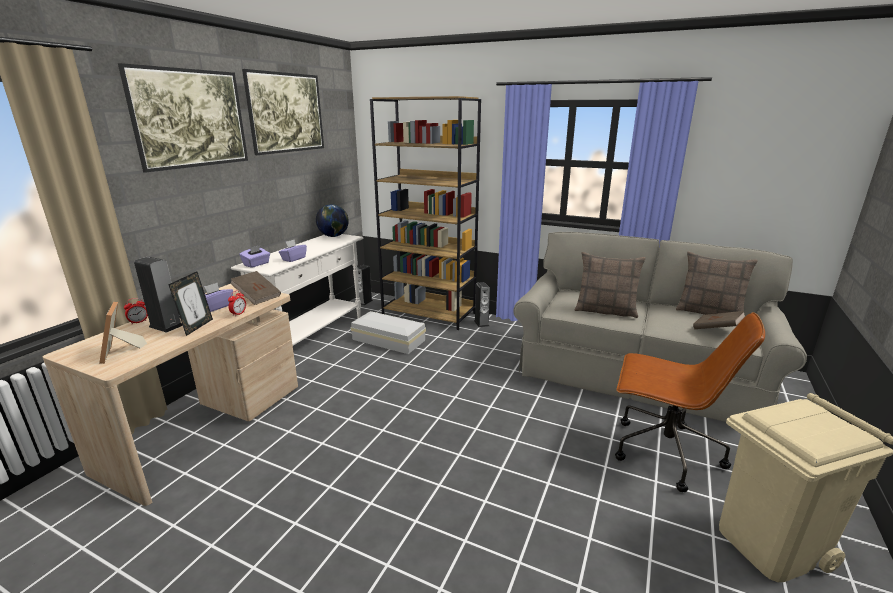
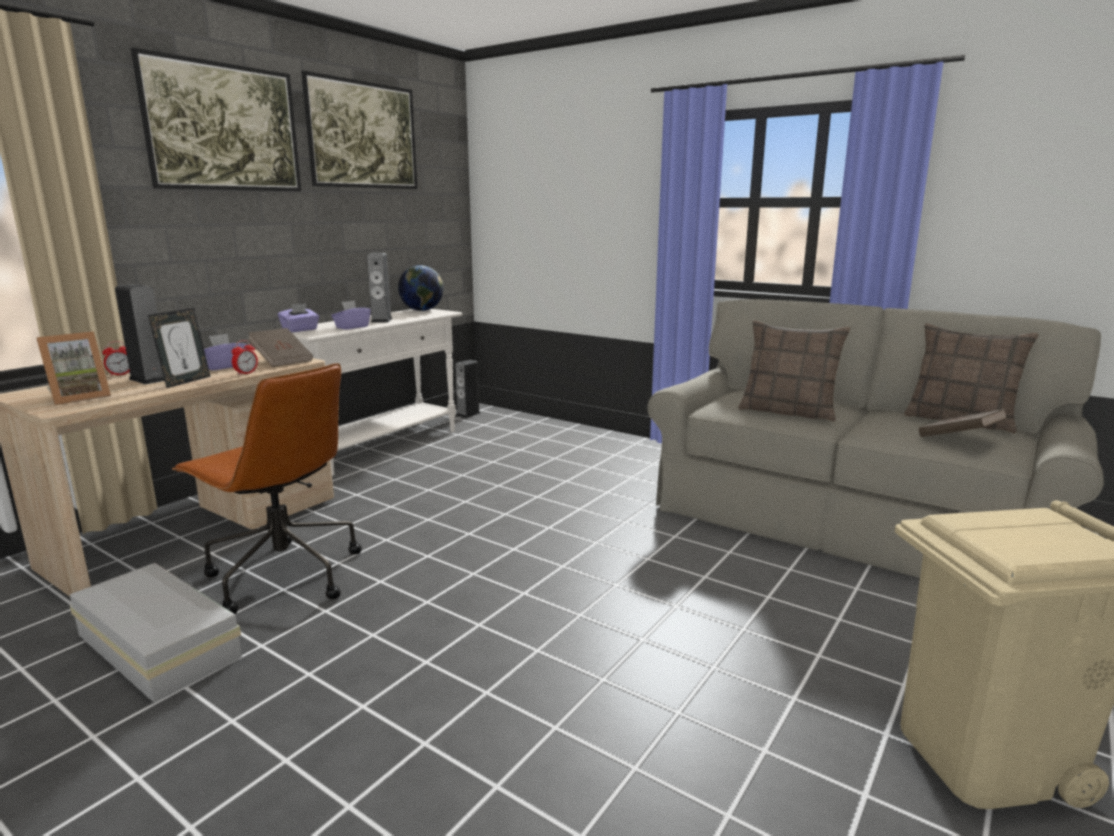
camera: 10 degrees right, 5 degrees down
(121, 353) = (79, 397): picture frame -> picture frame turned 120 degrees counterclockwise
(389, 340) = (483, 458): white storage box -> white storage box (157, 648)
(429, 313) = (554, 432): brown bookcase -> none
(481, 323) = (626, 447): speaker -> speaker (381, 320)
(663, 452) = (847, 621): brown office chair -> brown office chair (282, 575)

